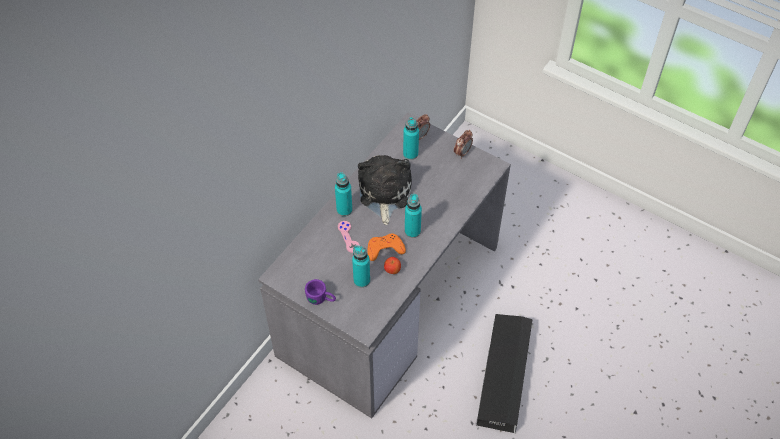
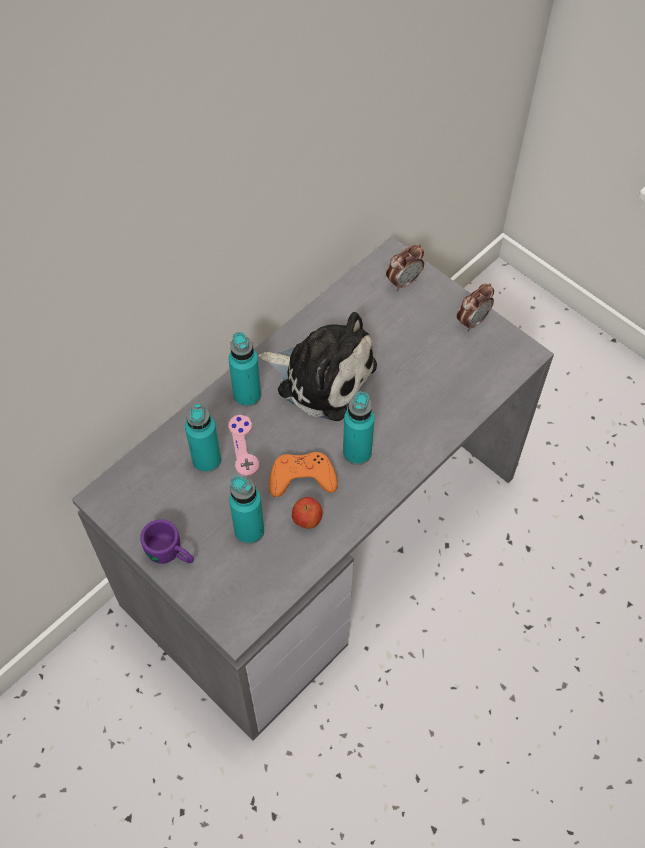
camera: 10 degrees right, 5 degrees up
(384, 193) = (321, 375): plush toy -> plush toy turned 105 degrees clockwise
(410, 154) = (382, 311): turquoise bottle -> turquoise bottle (206, 460)
(504, 374) = (487, 701): black storage box -> none

